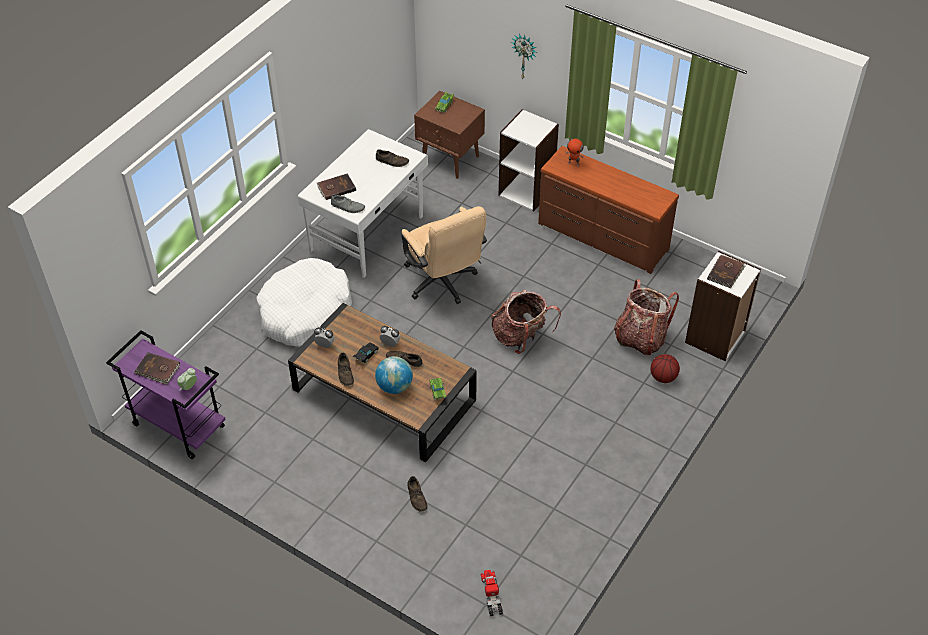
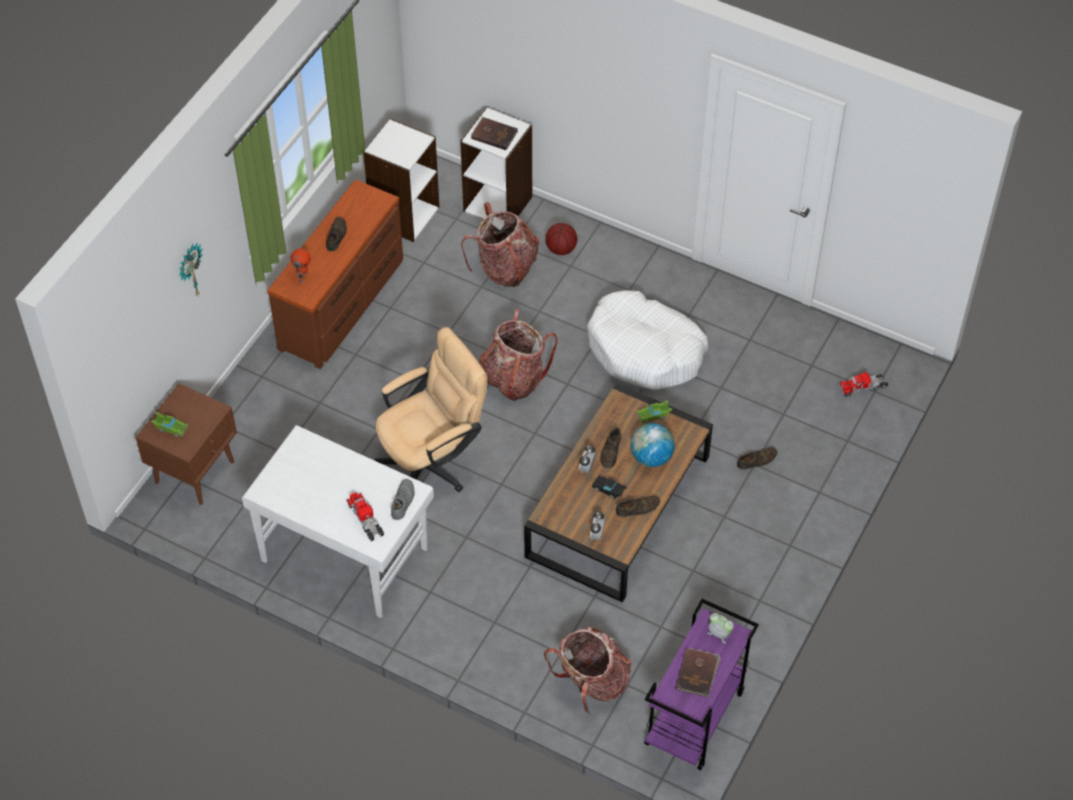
camera: 95 degrees left, 5 degrees up
(226, 365) = (591, 682): none -> backpack
(305, 312) = (492, 607): white dog bed -> white dog bed (645, 350)
(336, 187) = (365, 519): brown book -> toy truck
(392, 161) = (311, 462): brown shoe -> brown shoe (336, 236)
(527, 191) = (260, 383): white bookcase -> white bookcase (404, 215)

